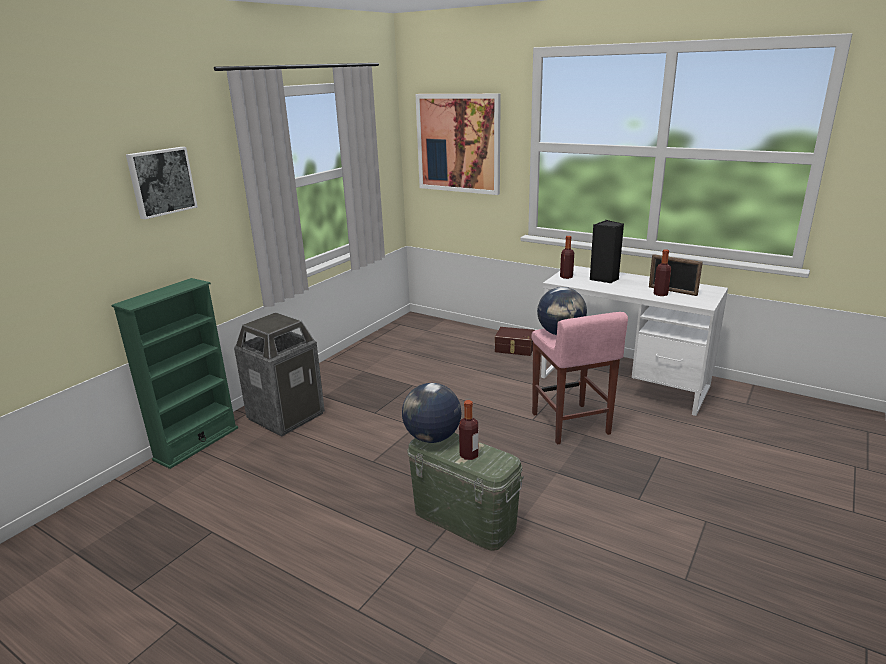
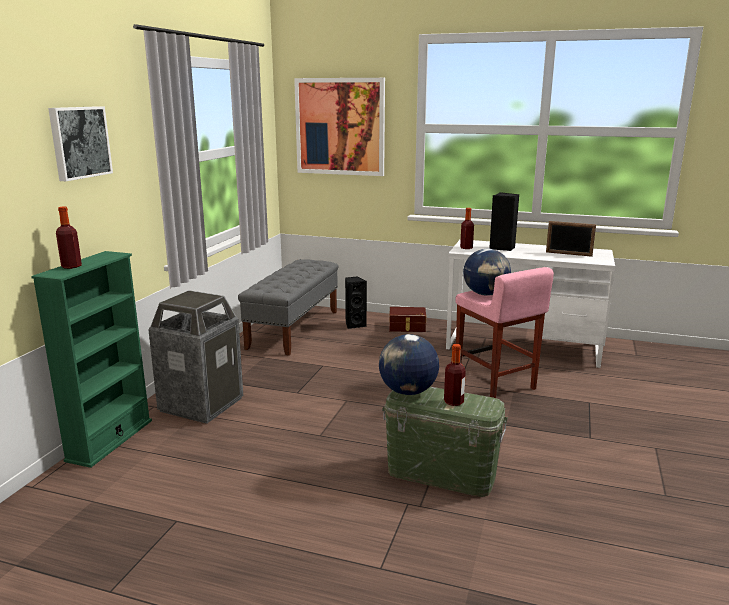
camera: 15 degrees left, 5 degrees down
(405, 342) = (294, 329): none -> grey bench
(464, 342) = (354, 325): none -> black speaker
(660, 294) = (560, 256): bottle -> bottle (71, 266)

